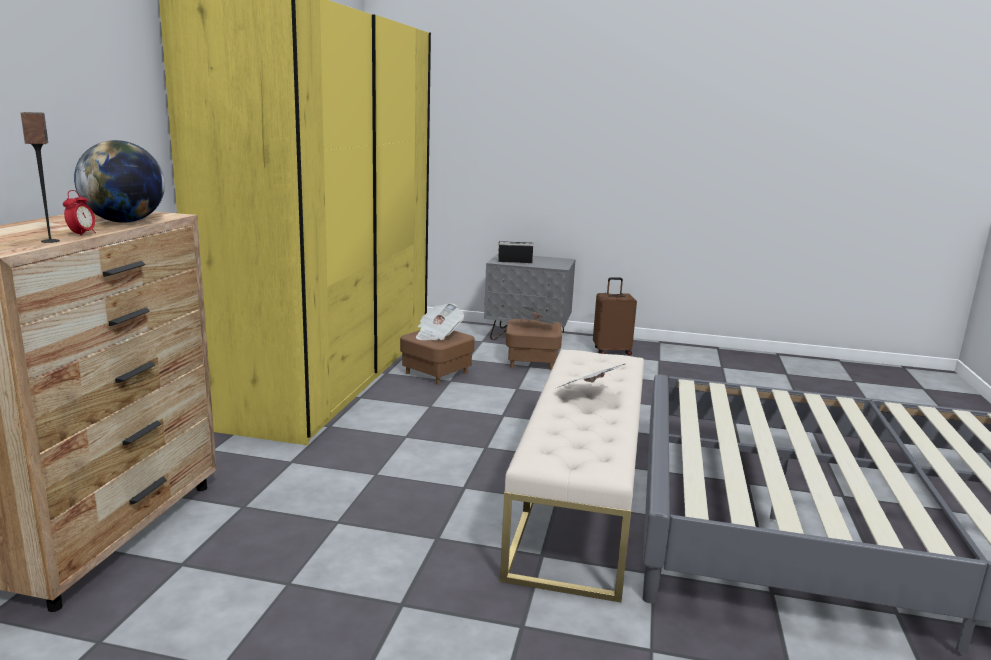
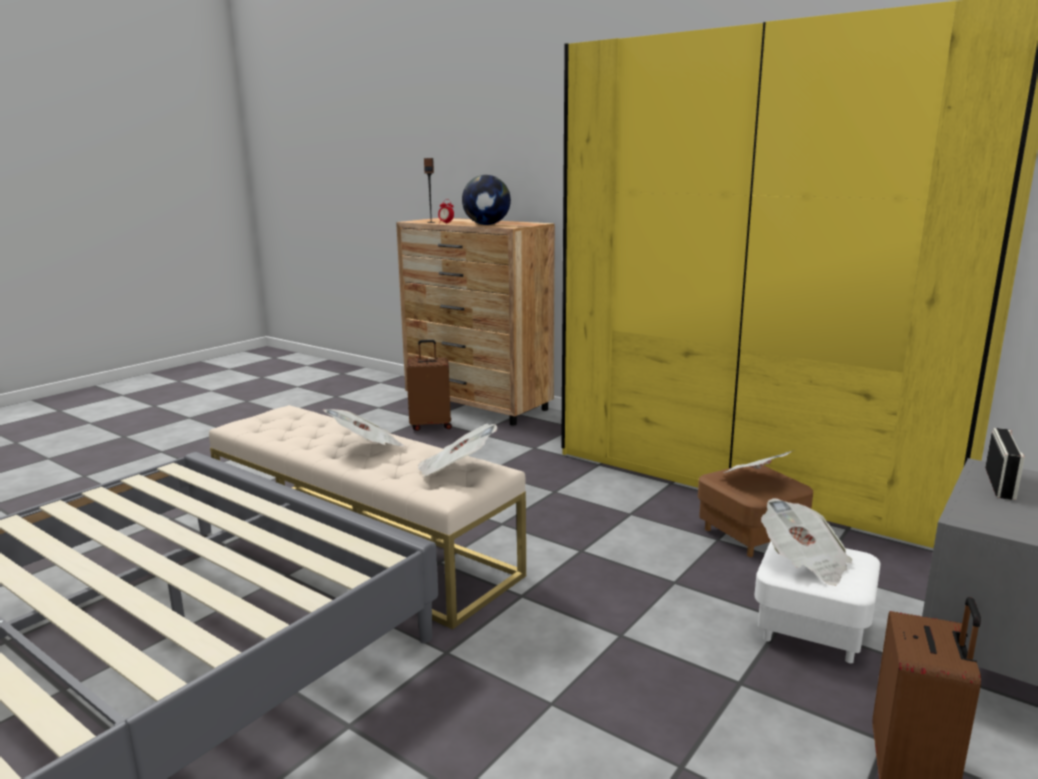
camera: 115 degrees right, 0 degrees up
(214, 550) = (431, 425): none -> brown suitcase
(532, 361) = (811, 629): brown ottoman -> white ottoman
(590, 361) = (455, 470): none -> newspaper

